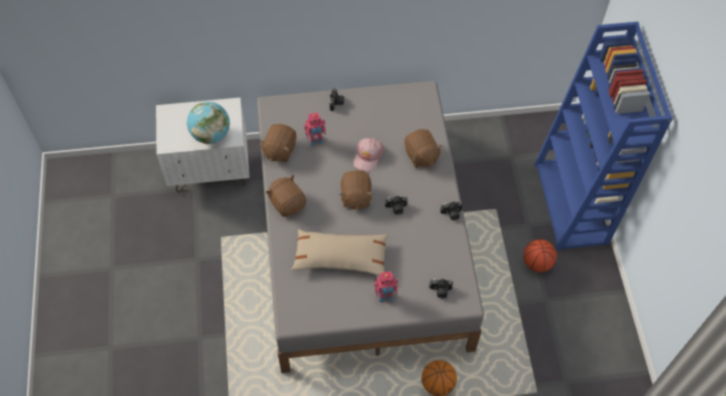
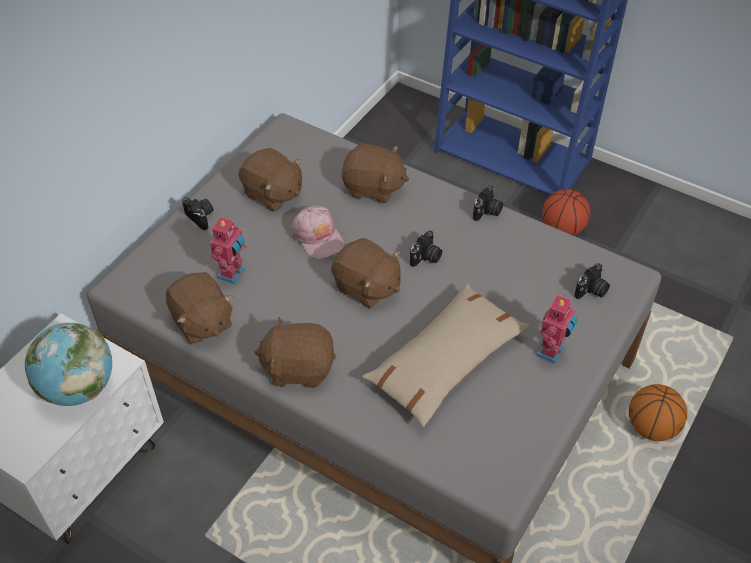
camera: 50 degrees left, 10 degrees down
(377, 119) = (273, 194): none -> brown plush toy

